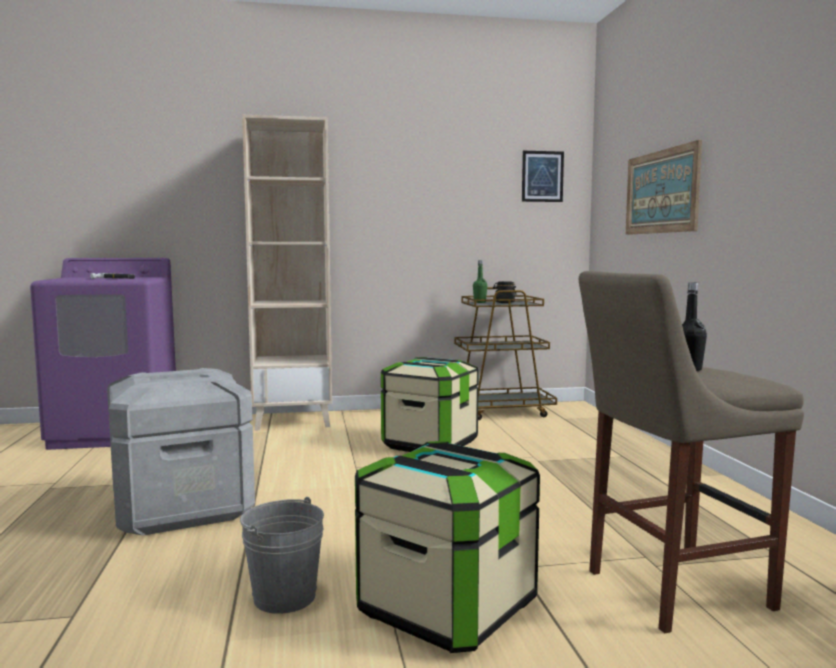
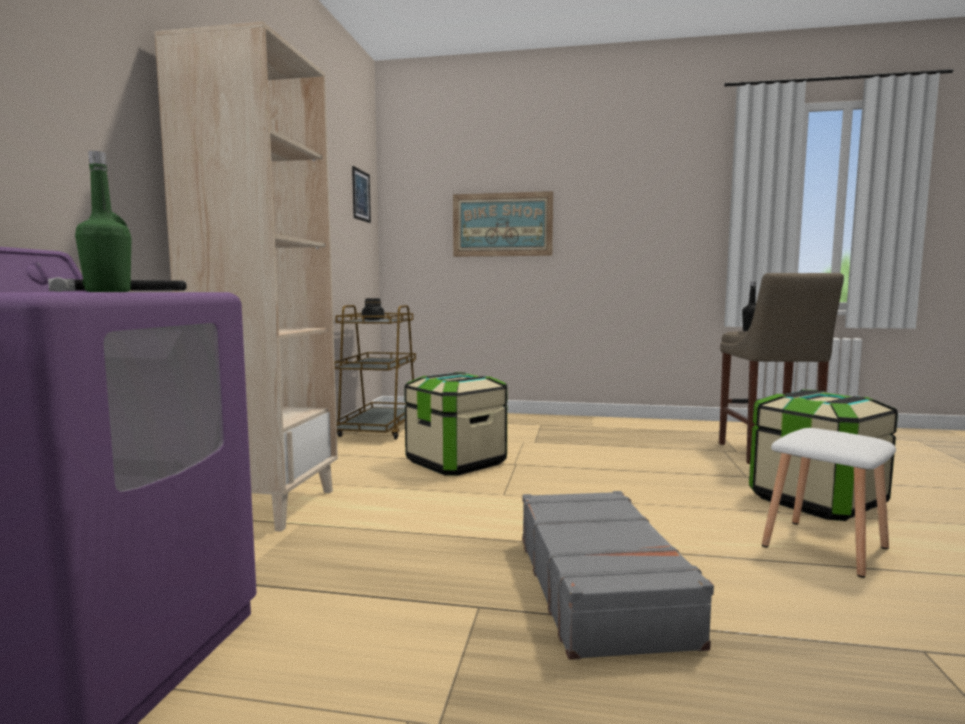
camera: 70 degrees left, 0 degrees up
(183, 508) = (601, 587): grey storage box -> grey suitcase
(284, 597) = (824, 546): grey bucket -> white stool
(479, 302) = (355, 321): green bottle -> green bottle (108, 291)

